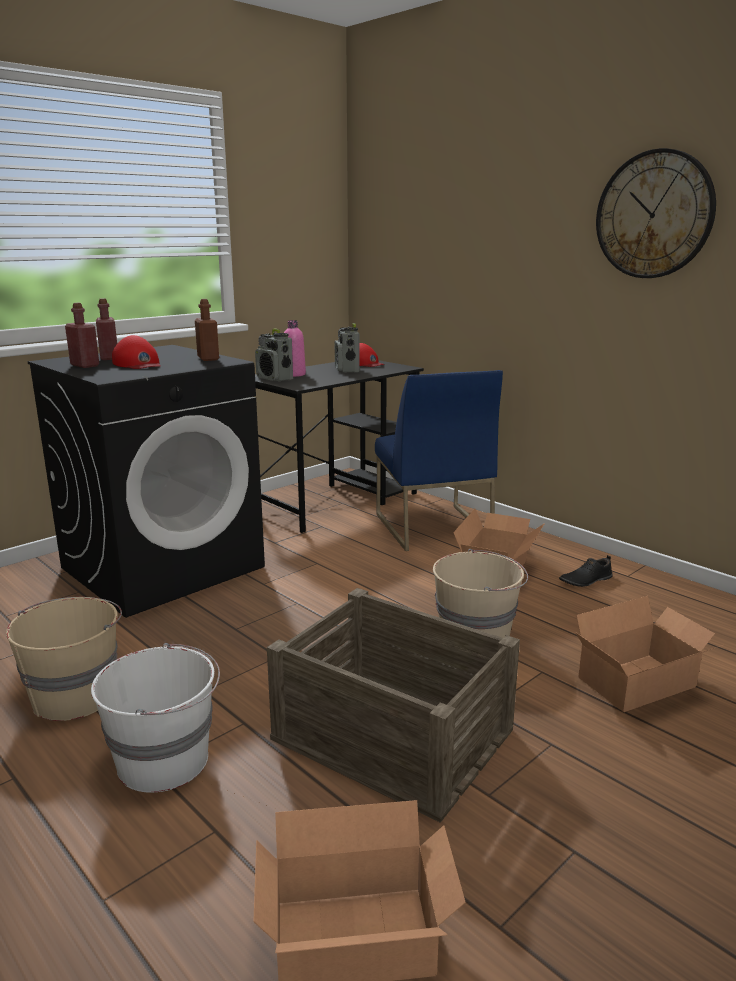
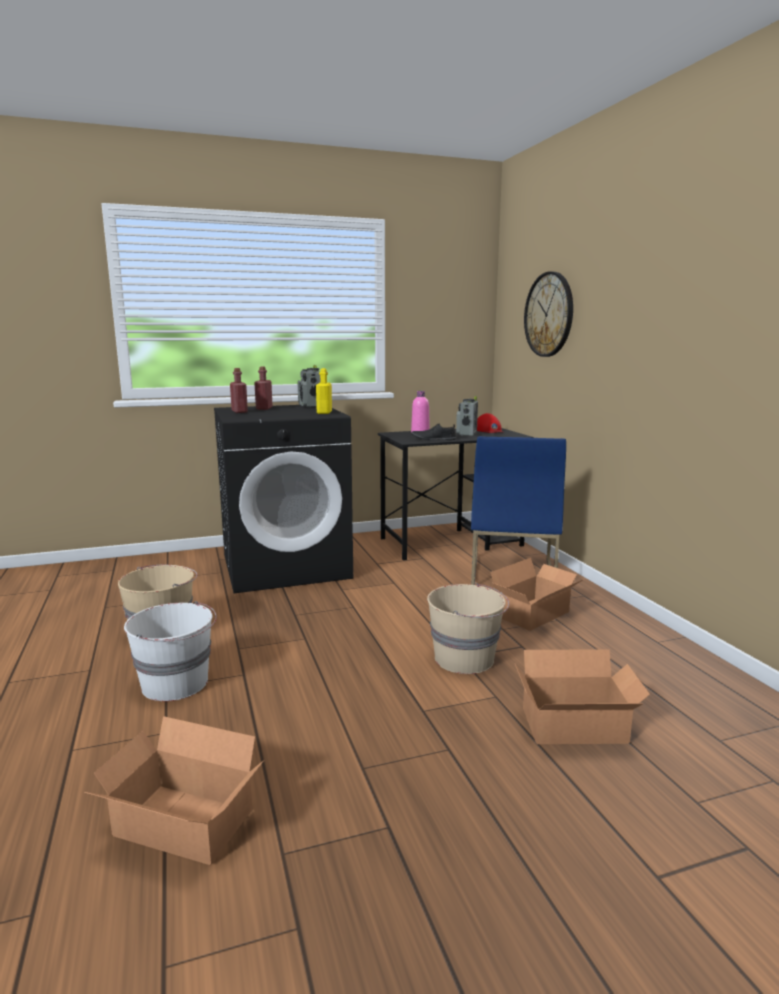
camera: 25 degrees right, 5 degrees down
(138, 364) = (272, 413): red cap -> none
(208, 358) = (324, 412): brown bottle -> yellow bottle
(275, 379) = (400, 435): radio -> radio (310, 406)
(392, 733) = (335, 707): crate -> none
(585, 580) = (610, 637): black shoe -> black shoe (433, 439)
(654, 215) = (698, 300): wall clock -> wall clock (549, 314)

